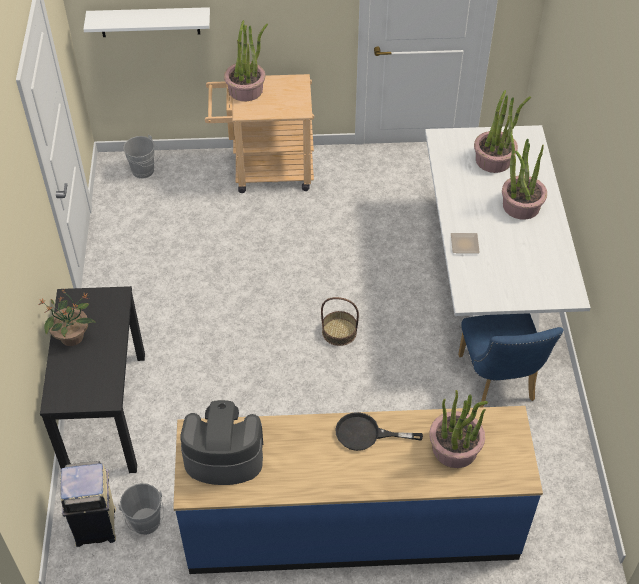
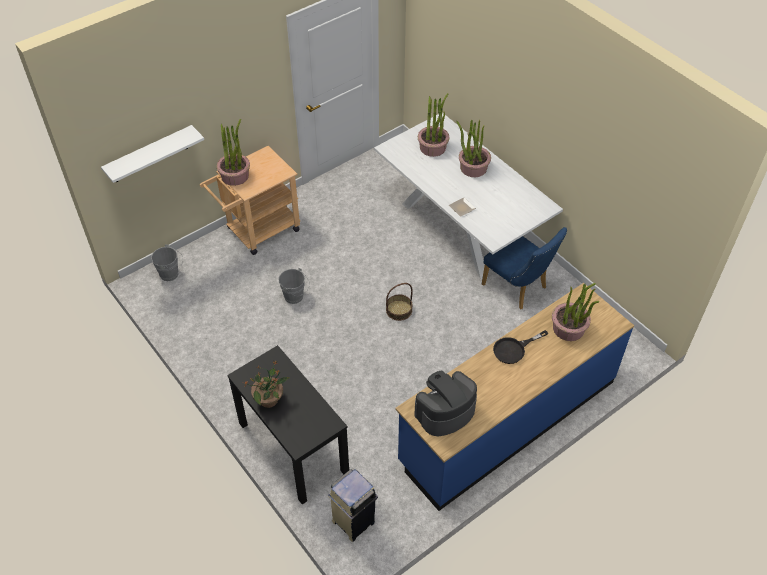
camera: 35 degrees left, 0 degrees up
(146, 524) = (385, 499): grey bucket -> grey bucket (295, 297)

